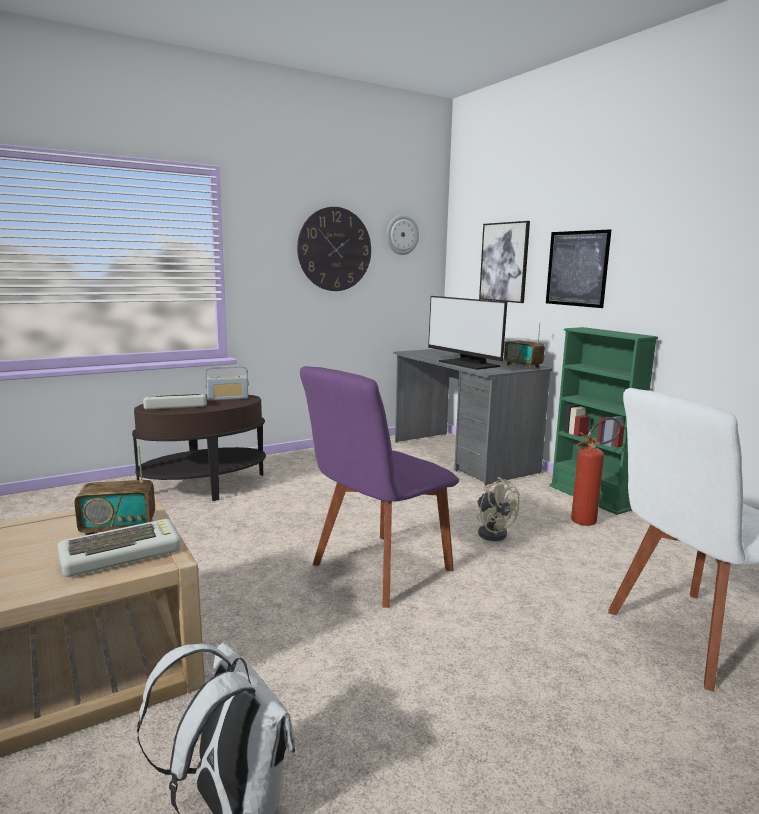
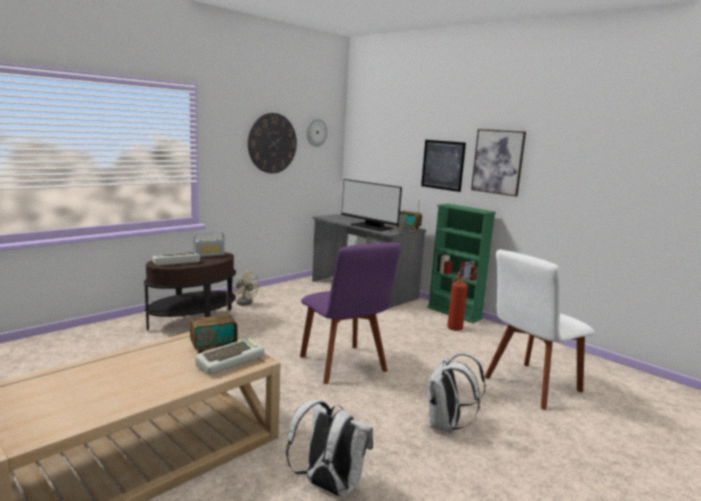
camera: 15 degrees left, 0 degrees up
(377, 570) = (344, 366): purple chair -> purple chair turned 60 degrees counterclockwise
(492, 532) = (404, 338): beige fan -> beige fan (245, 301)
(503, 702) = (446, 426): none -> white backpack
(504, 262) = (390, 156): picture -> picture (498, 162)

